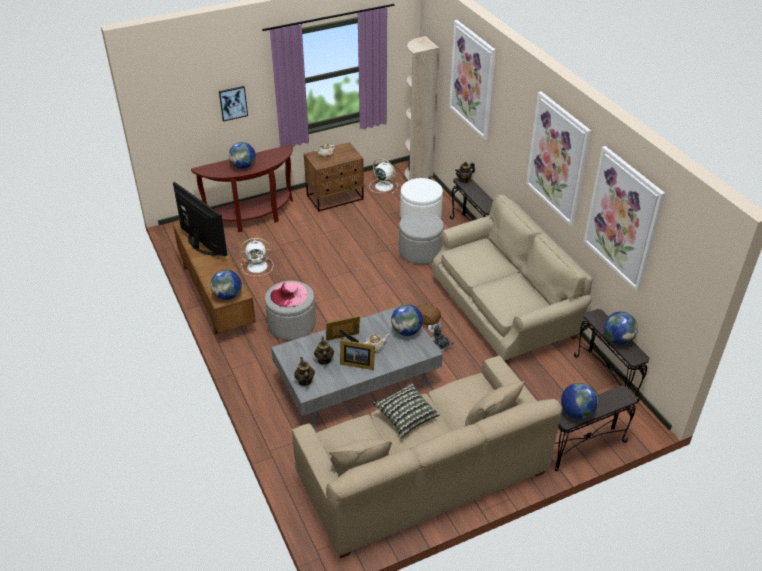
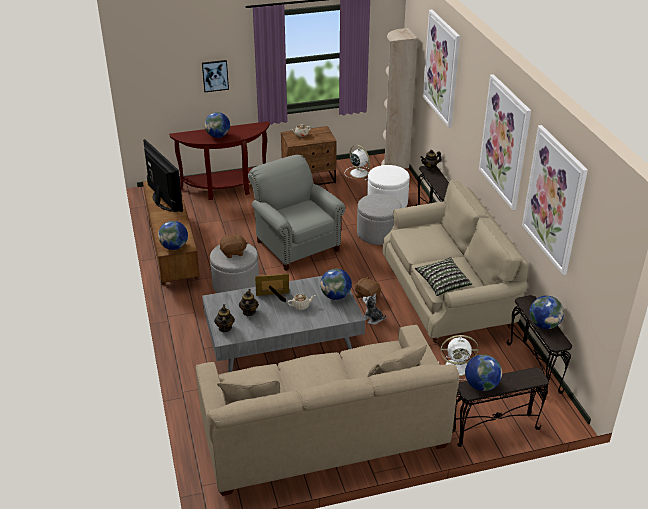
camera: 10 degrees right, 5 degrees down
(258, 266) = (219, 231): white fan -> white fan (458, 367)
(289, 294) = (233, 253): pink hat -> brown plush toy
(340, 272) = (295, 244): none -> grey armchair
(356, 363) = (279, 318): picture frame -> none
(406, 416) = (310, 369): pillow -> pillow (443, 283)

